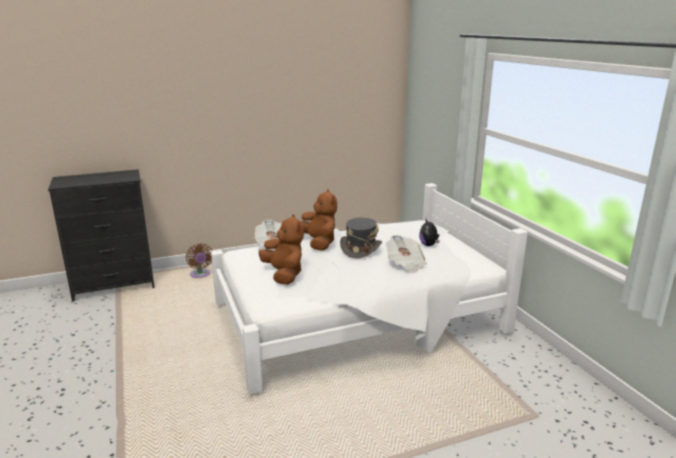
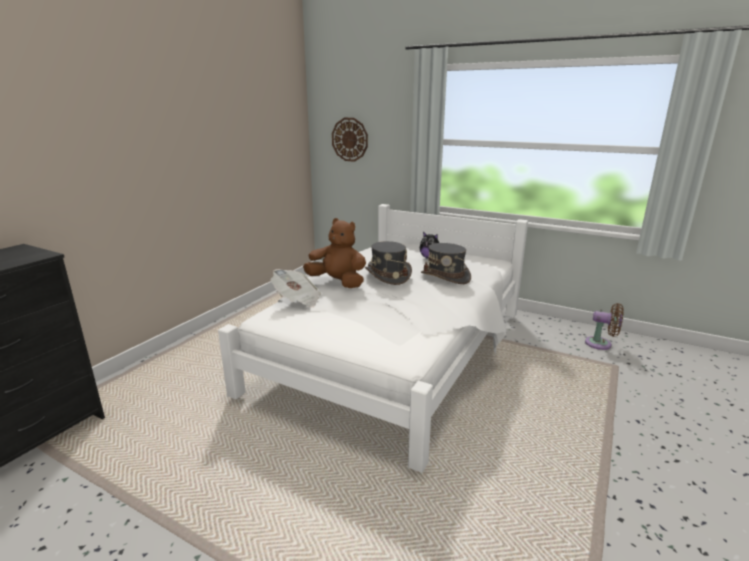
camera: 40 degrees left, 0 degrees up
(200, 275) = (154, 377): brown fan -> brown fan (601, 344)
(284, 275) = (360, 321): brown plush toy -> none
(405, 264) = (445, 277): newspaper -> grey hat
(428, 115) = (350, 139): none -> wall clock

